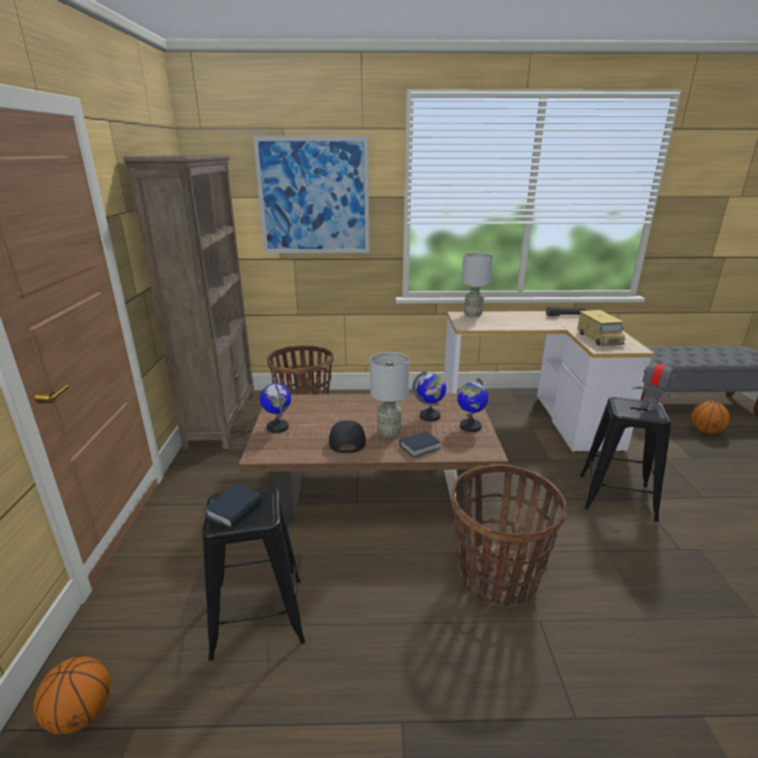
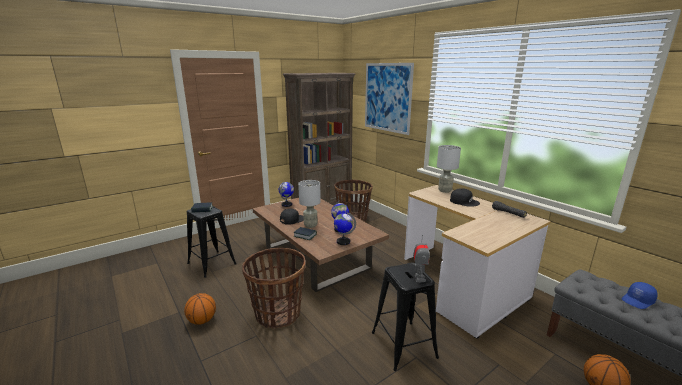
camera: 55 degrees right, 5 degrees down
(82, 714) = (158, 253): basketball -> basketball (202, 320)
(515, 319) = (464, 201): none -> black cap
(599, 338) = (479, 230): toy truck -> none
(684, 352) = (638, 301): none -> blue cap

